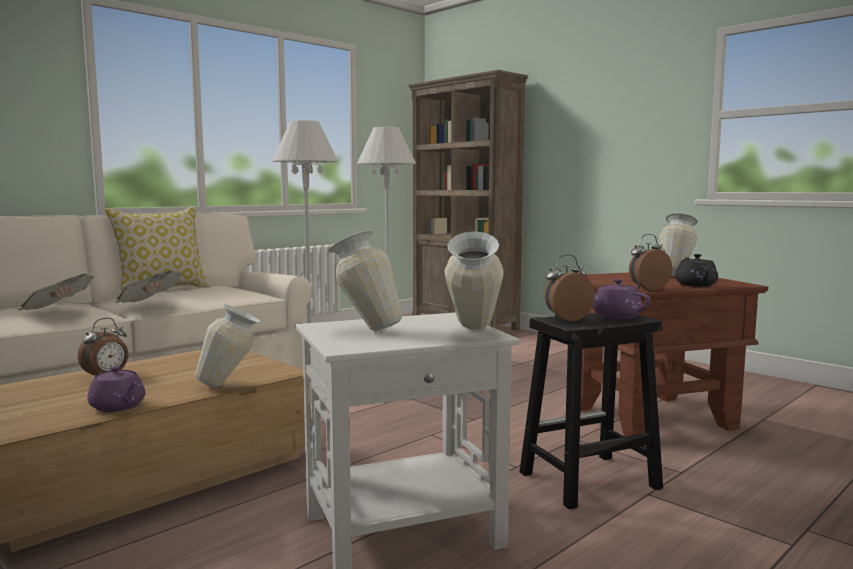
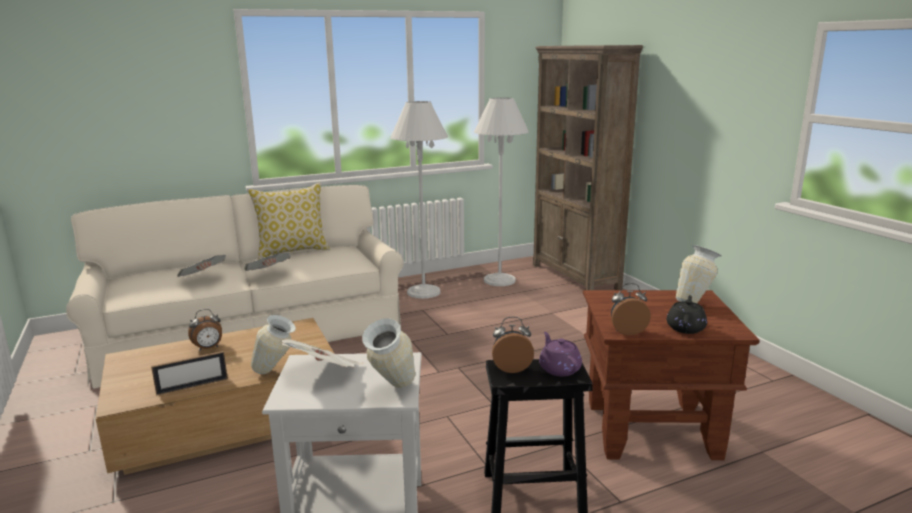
camera: 20 degrees right, 10 degrees up
(118, 407) = (192, 386): purple teapot -> picture frame
(365, 329) = (324, 373): vase -> newspaper

